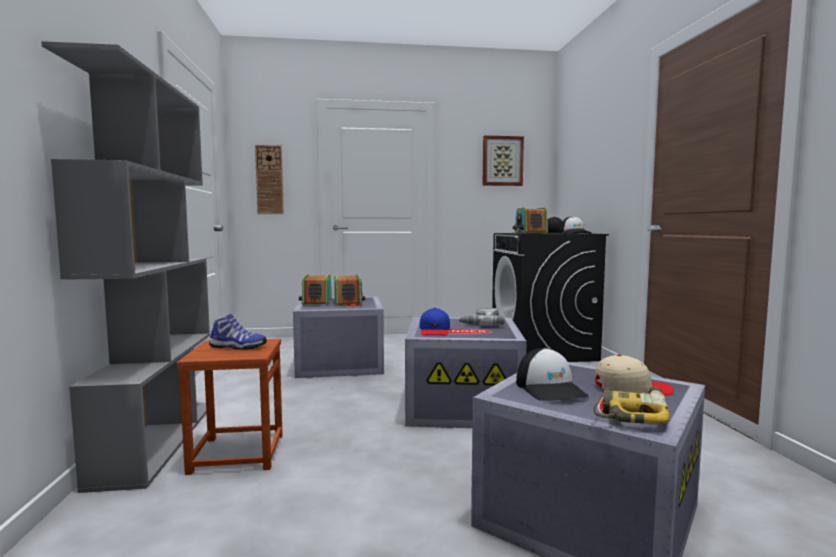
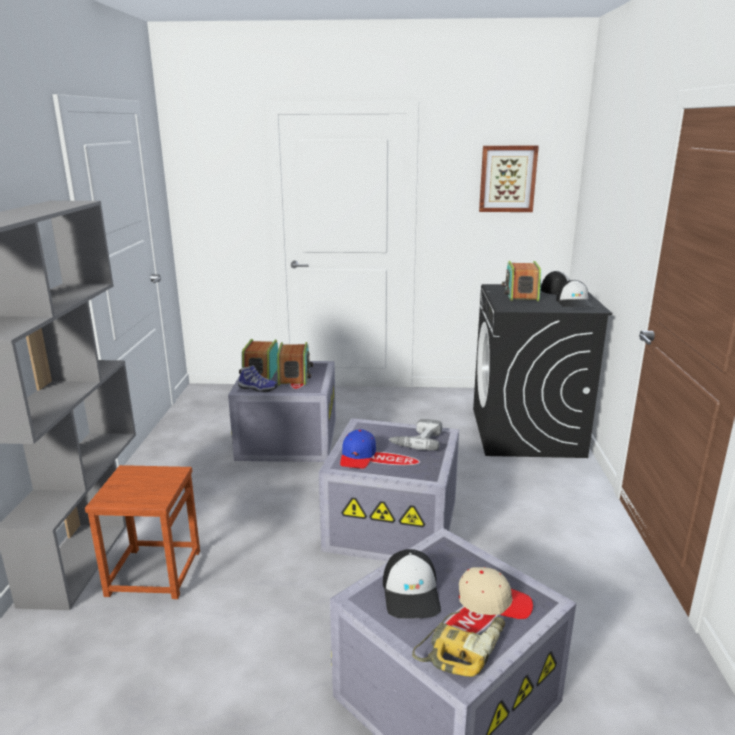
camera: 10 degrees right, 15 degrees up
(237, 347) = (145, 483): shoe -> shoe (257, 389)
(269, 180) = (215, 206): wall clock -> none

